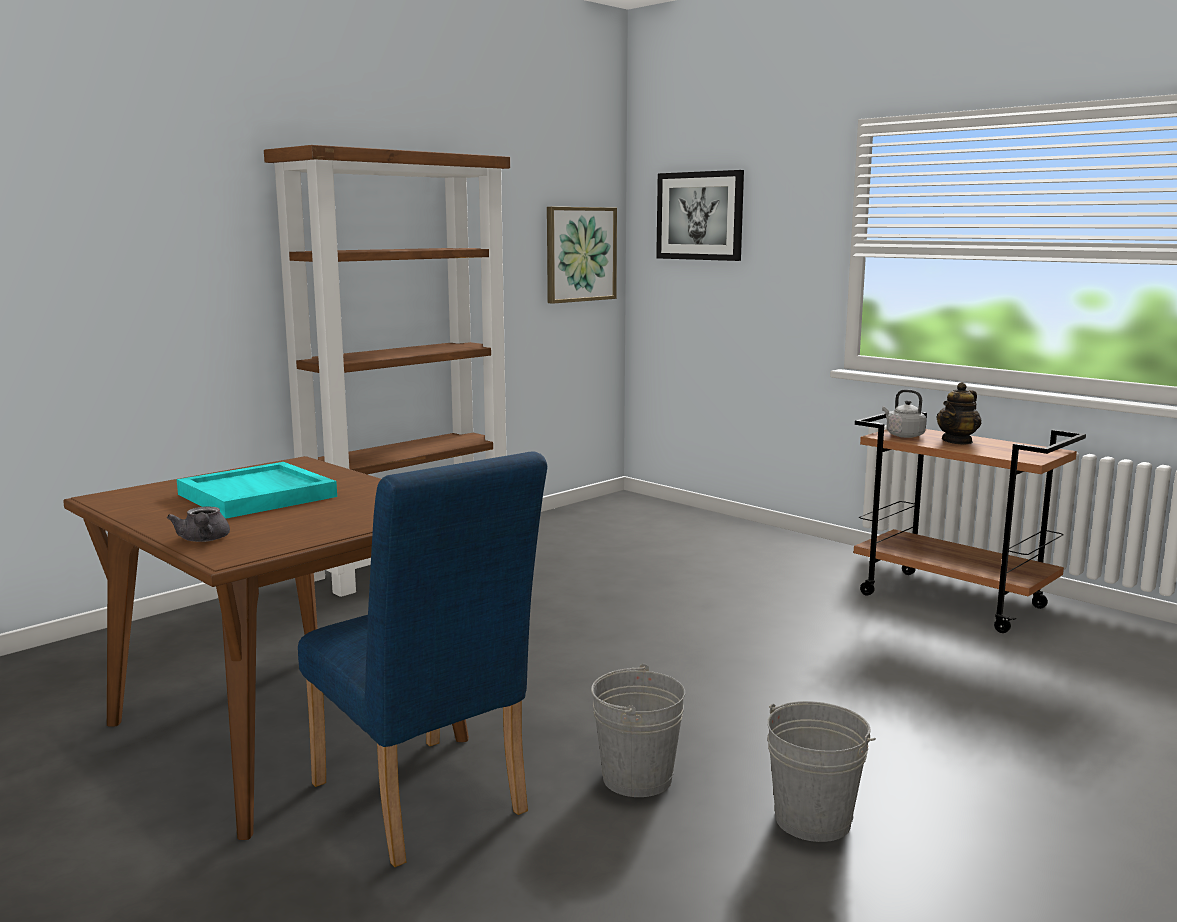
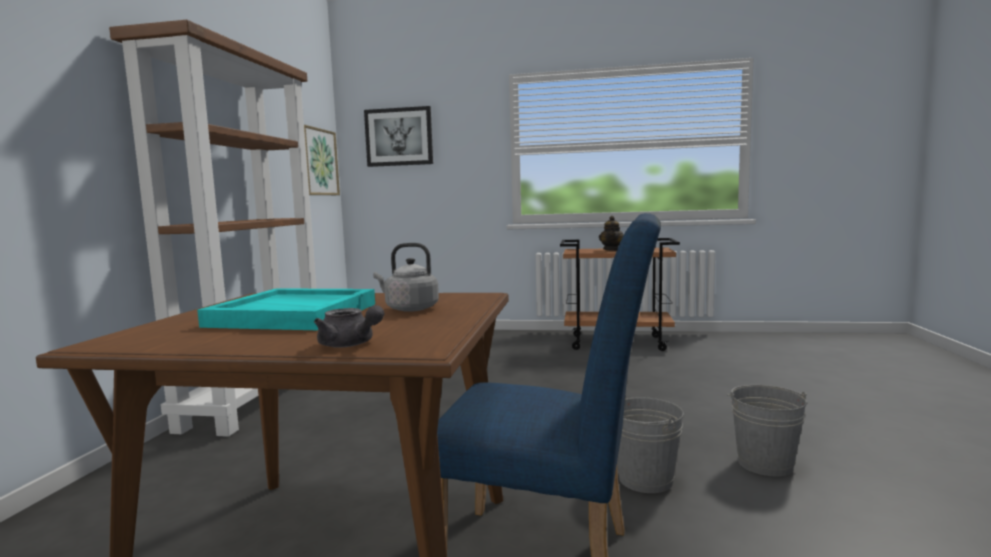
camera: 35 degrees left, 5 degrees down
(903, 435) = (581, 251): grey kettle -> grey kettle (409, 309)

